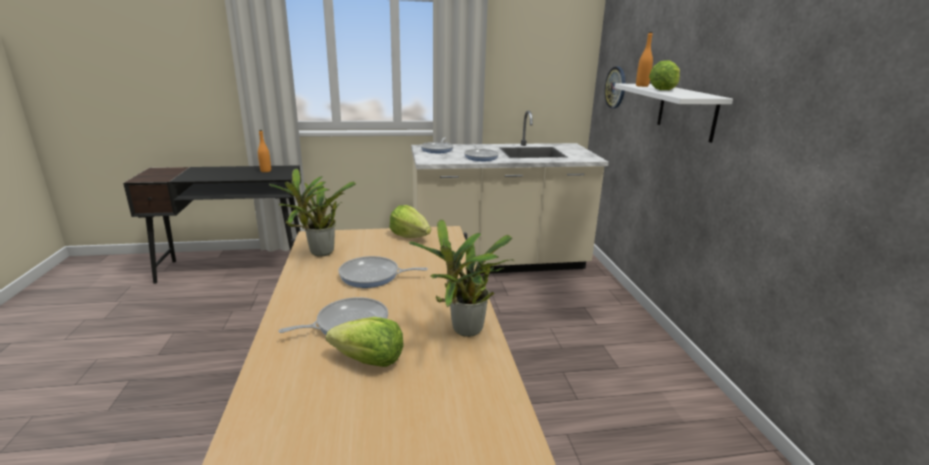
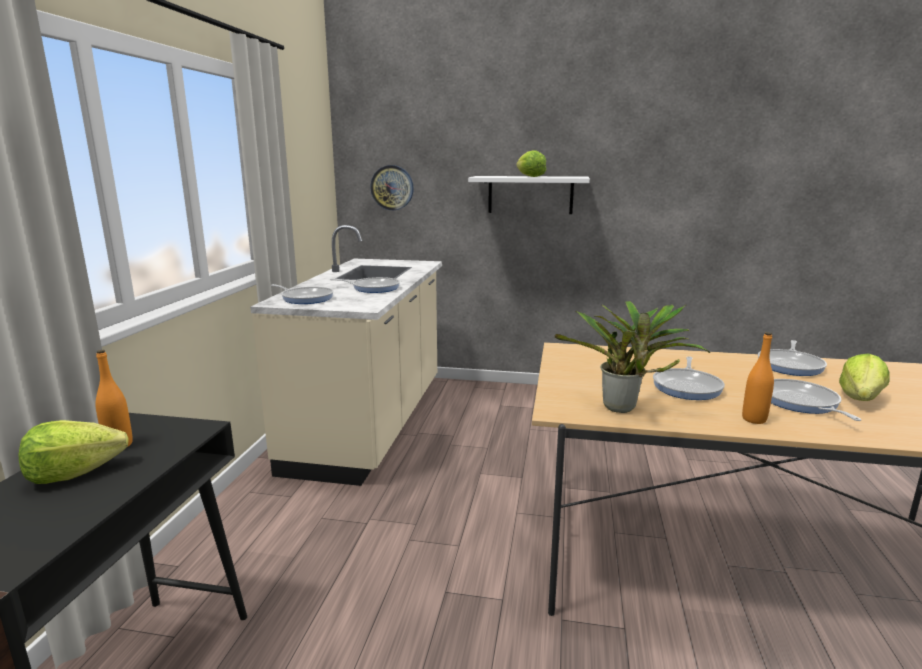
camera: 70 degrees left, 5 degrees down
(410, 236) = (571, 363): lettuce -> lettuce (74, 473)
(464, 332) = (790, 365): potted plant -> frying pan
(642, 86) = (498, 176): orange bottle -> orange bottle (754, 419)

